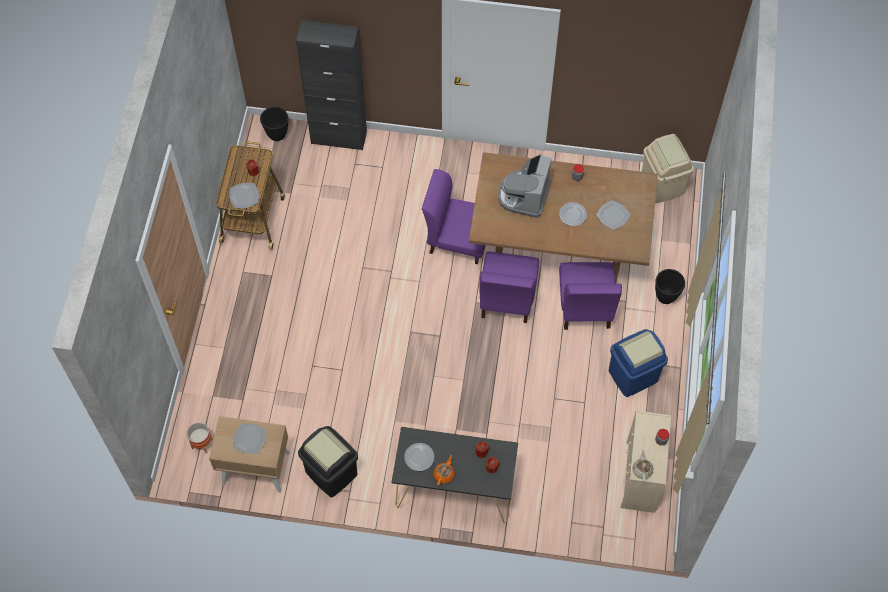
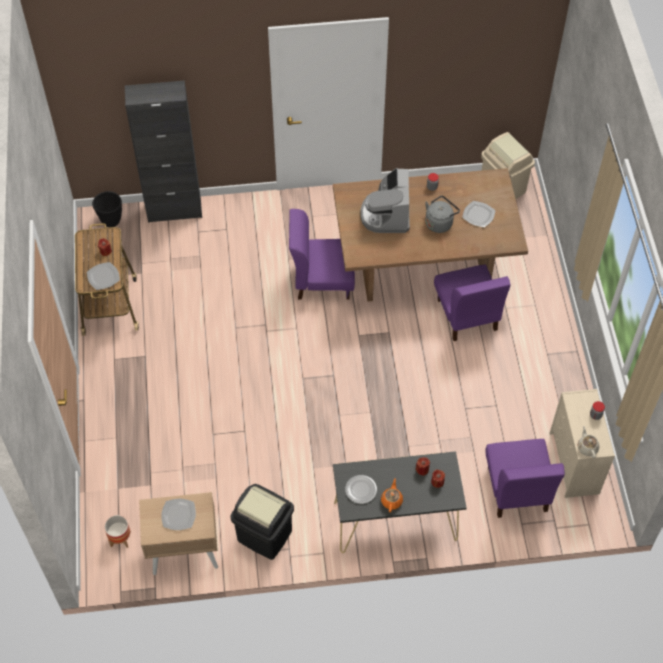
camera: 15 degrees left, 5 degrees down
(506, 298) = (388, 324): purple chair -> purple chair (517, 489)
(573, 215) = (440, 222): plate -> grey kettle
(633, 376) = (534, 369): blue trash can -> none
(666, 296) = (541, 288): black planter -> none

